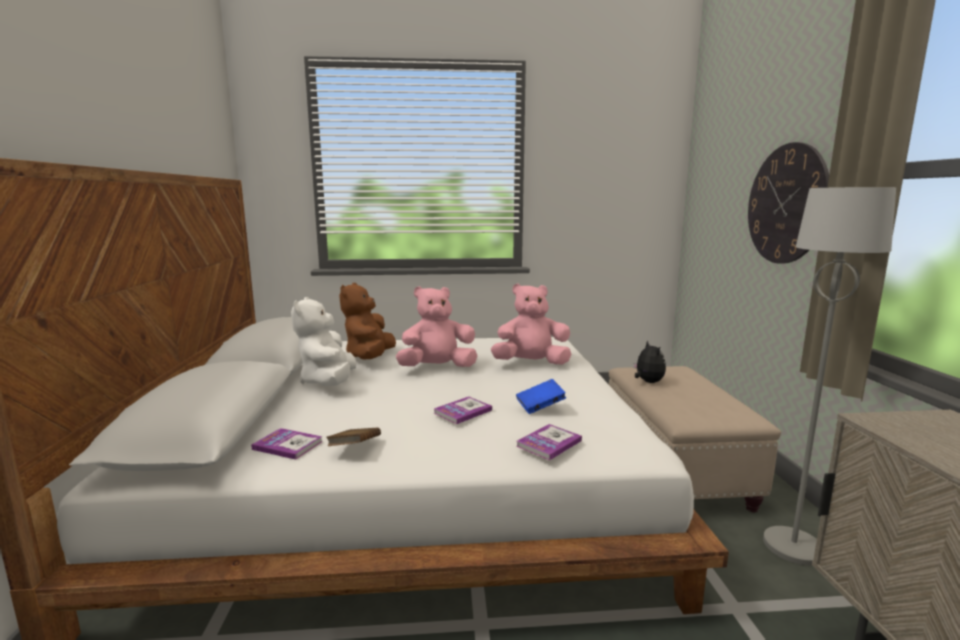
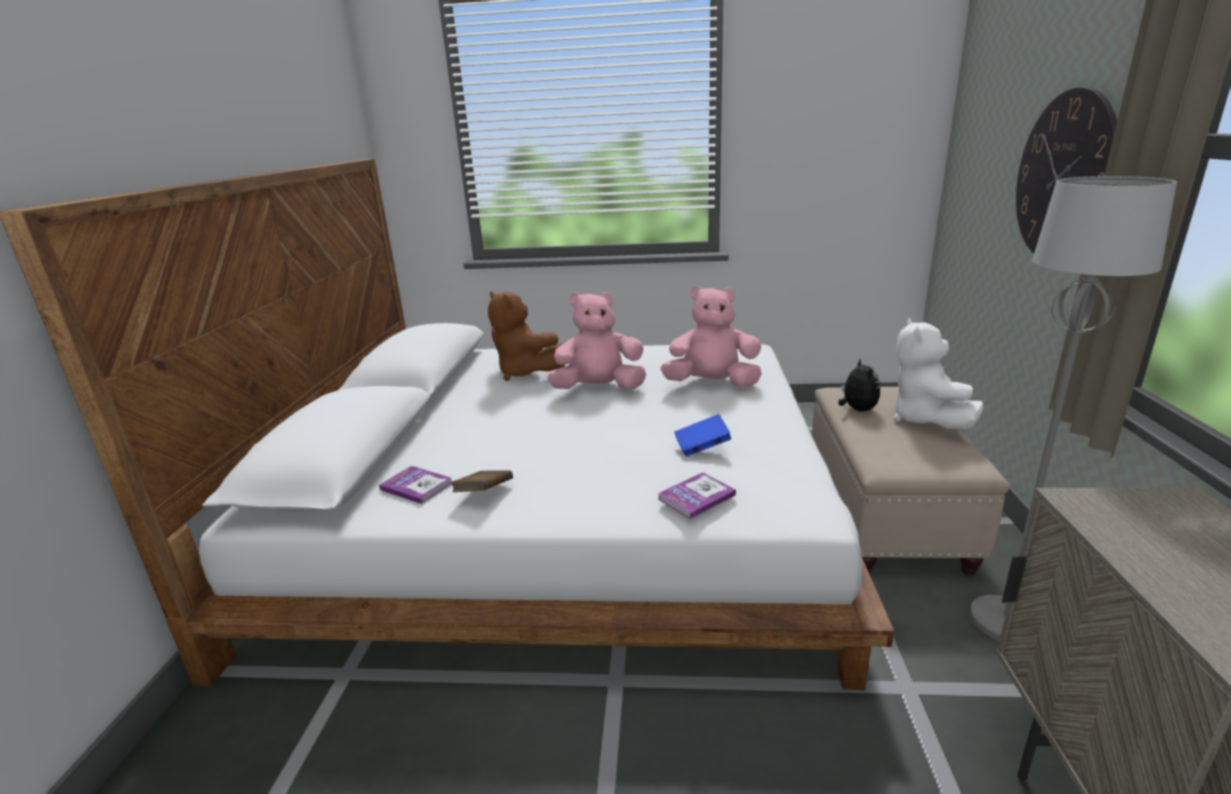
camera: 10 degrees right, 10 degrees up
(329, 382) = (474, 406): white plush toy -> white plush toy (926, 420)
(370, 357) = (525, 373): brown plush toy -> brown plush toy turned 60 degrees counterclockwise
(463, 411) = (611, 451): book -> none

